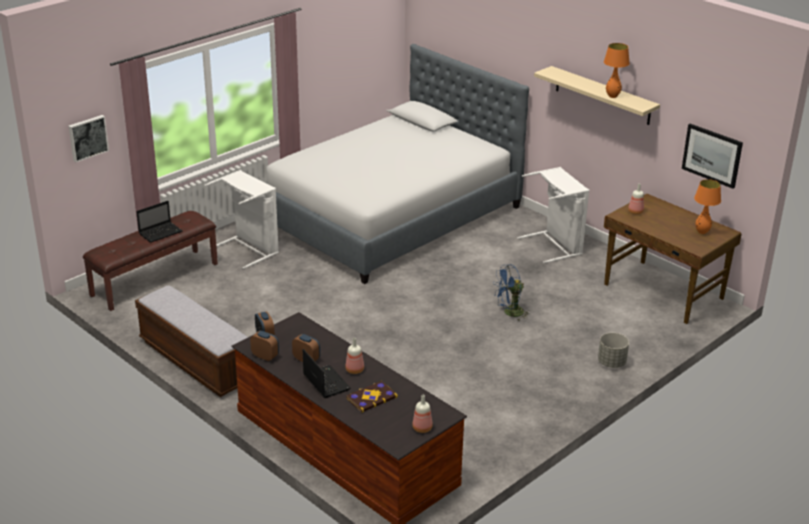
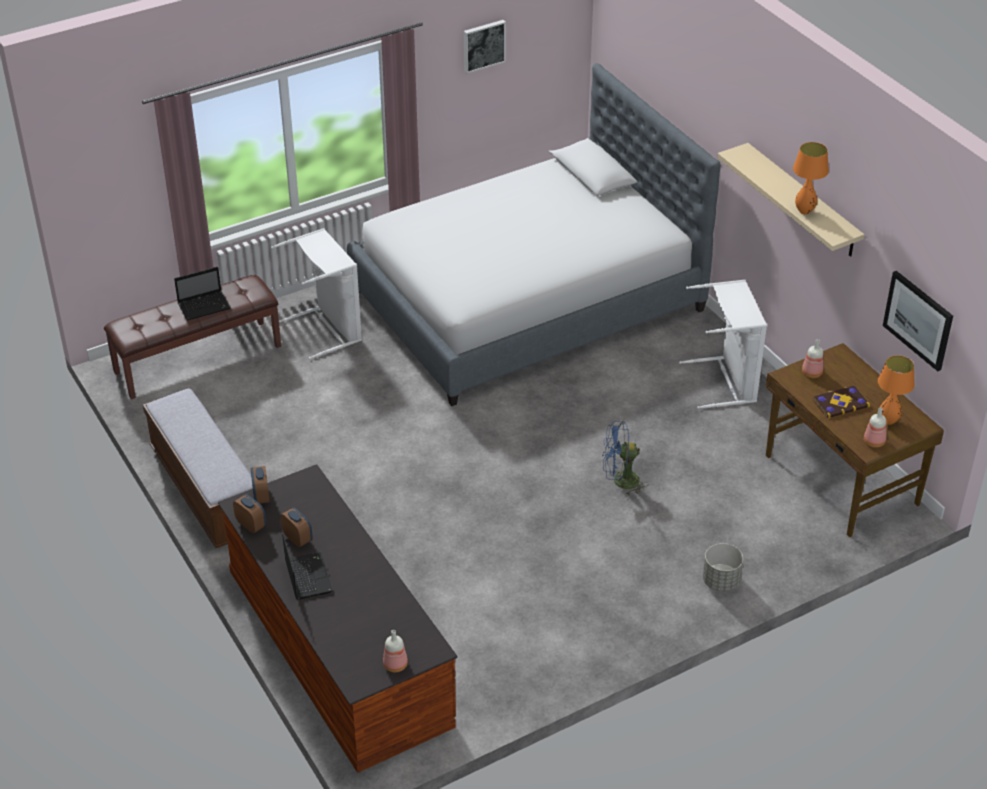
camera: 15 degrees right, 10 degrees up
(87, 137) = (115, 185): picture -> picture (483, 45)
(355, 370) = (349, 564): bottle -> bottle (874, 442)
(371, 397) = (353, 609): book -> book (840, 403)

